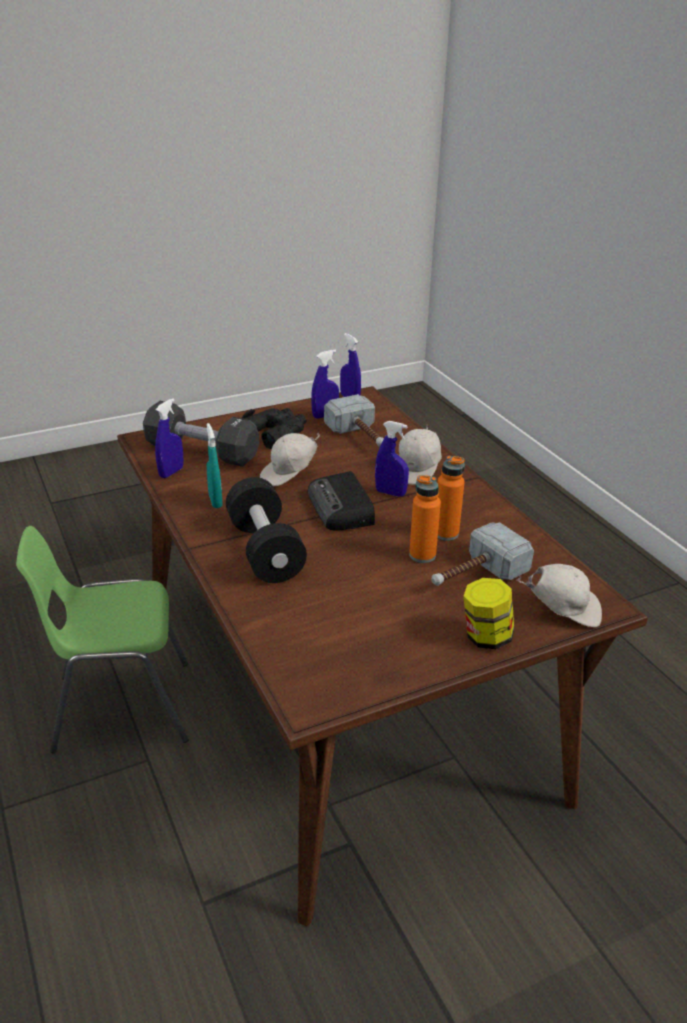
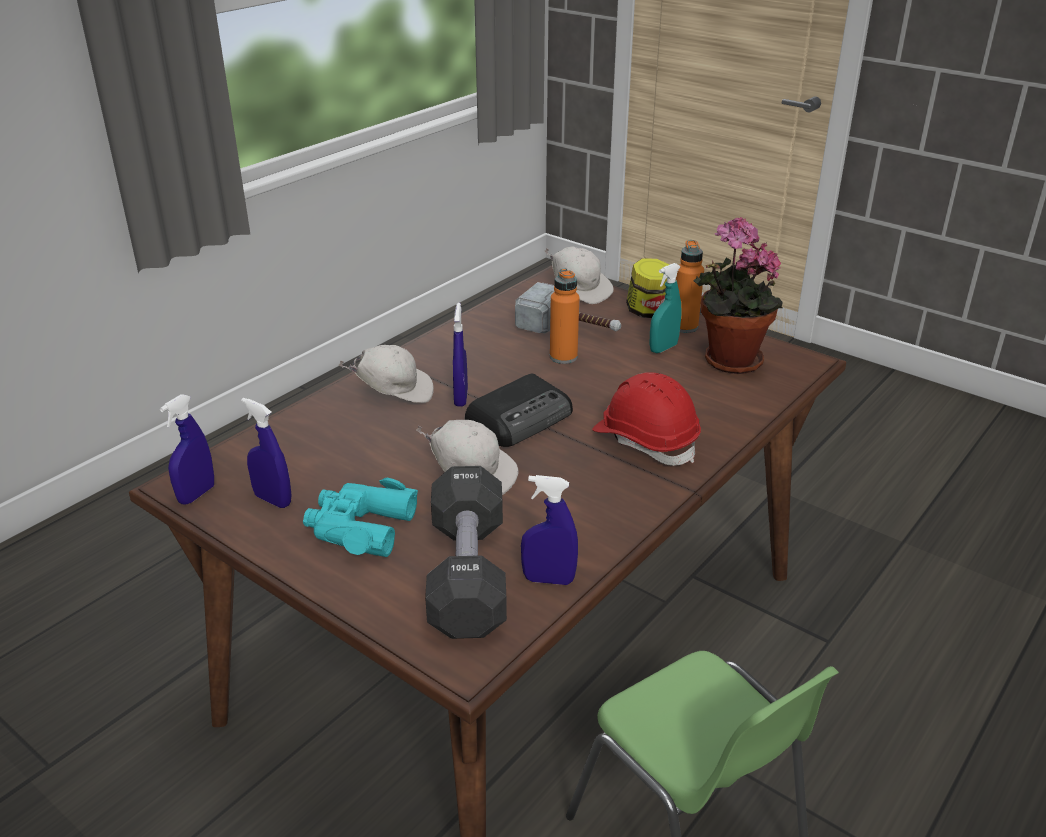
camera: 115 degrees left, 0 degrees up
(215, 501) = (584, 510): turquoise spray bottle -> turquoise spray bottle (663, 348)
(265, 550) = (645, 441): black dumbbell -> red hard hat
(275, 433) = (359, 527): black binoculars -> turquoise binoculars
(348, 646) = (727, 361): none -> potted plant
(361, 436) = (327, 452): hammer -> none
(446, 533) = (514, 353): orange bottle -> orange bottle (684, 327)
(562, 610) = (580, 290): white cap -> white cap turned 150 degrees clockwise

